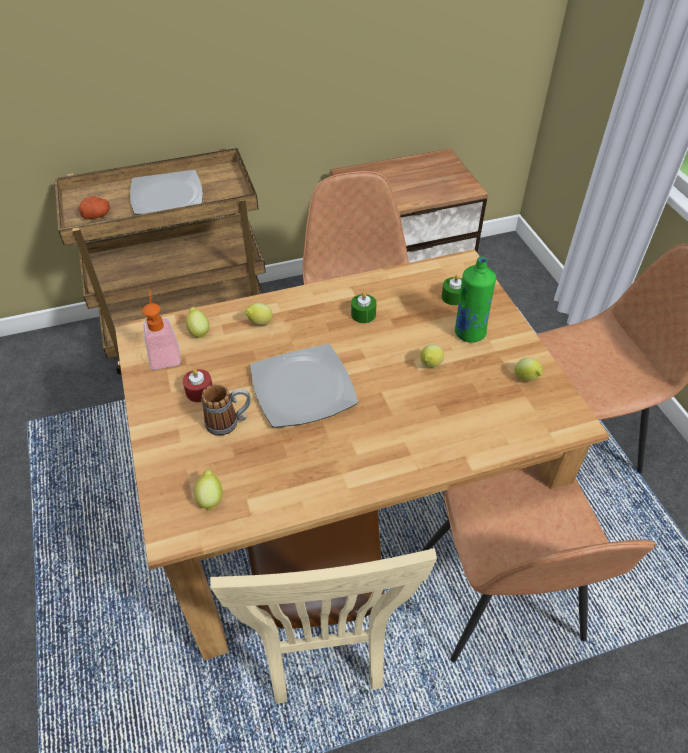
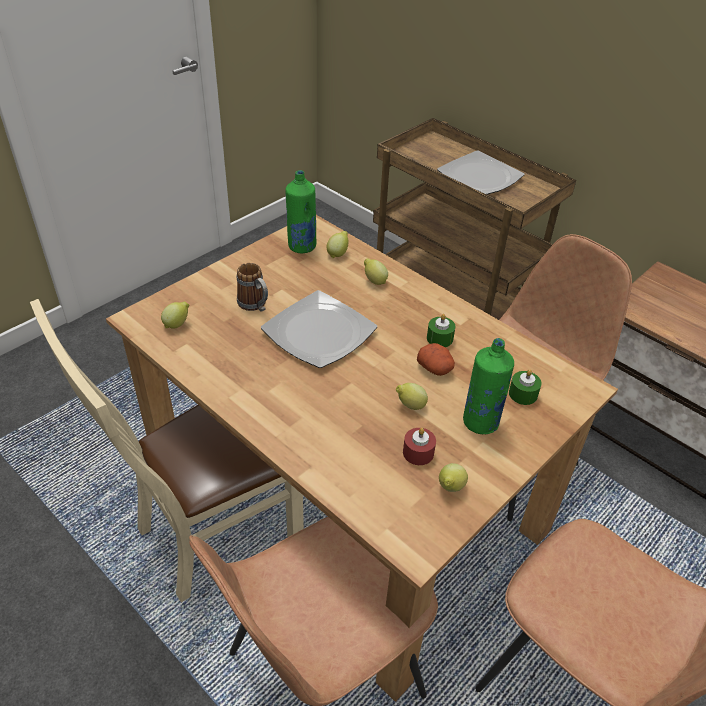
camera: 60 degrees right, 5 degrees down
(97, 215) = (421, 156): potato -> potato (435, 368)
(164, 353) = (301, 246): soap dispenser -> green bottle
(199, 391) = (276, 278): red candle -> red candle (418, 452)

